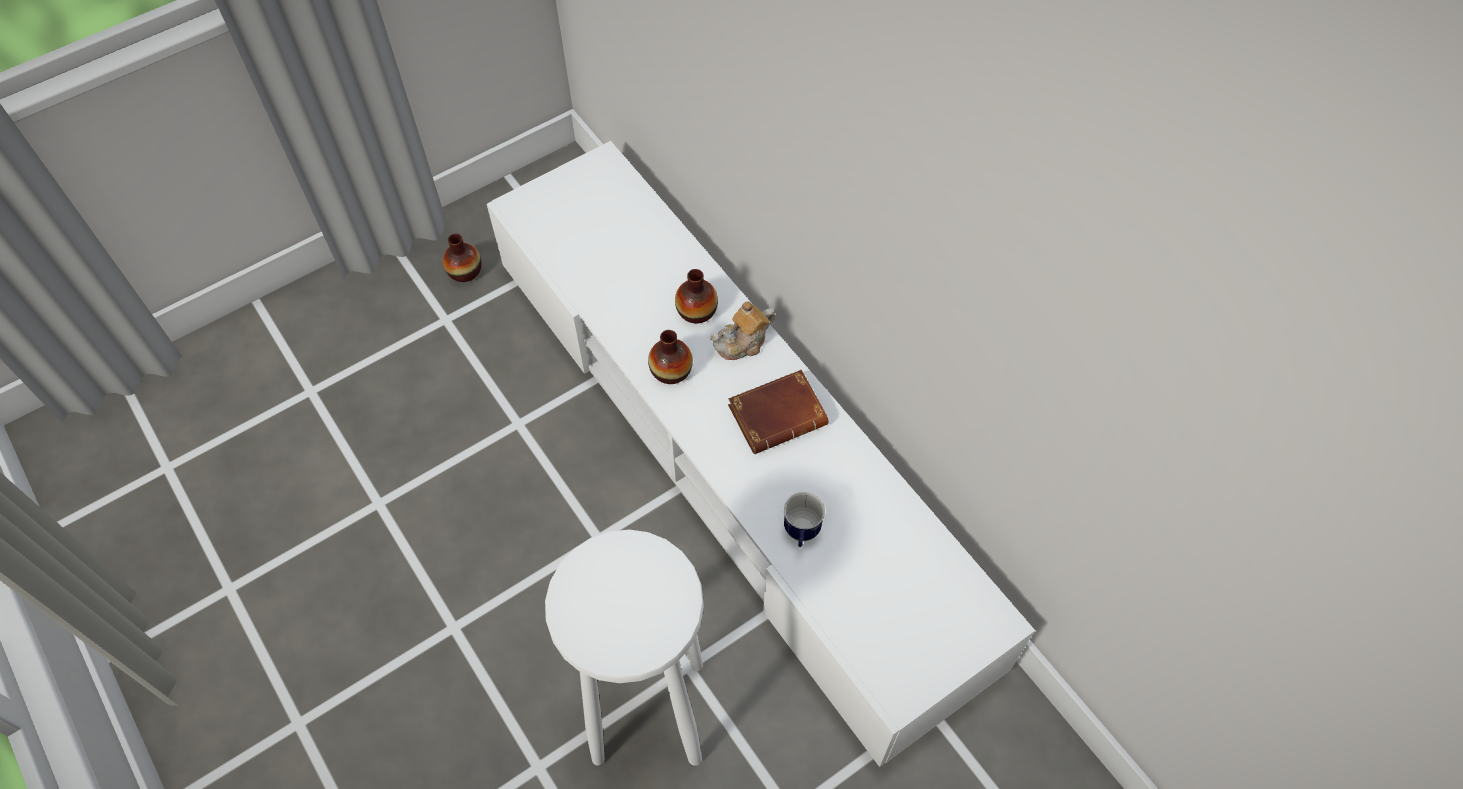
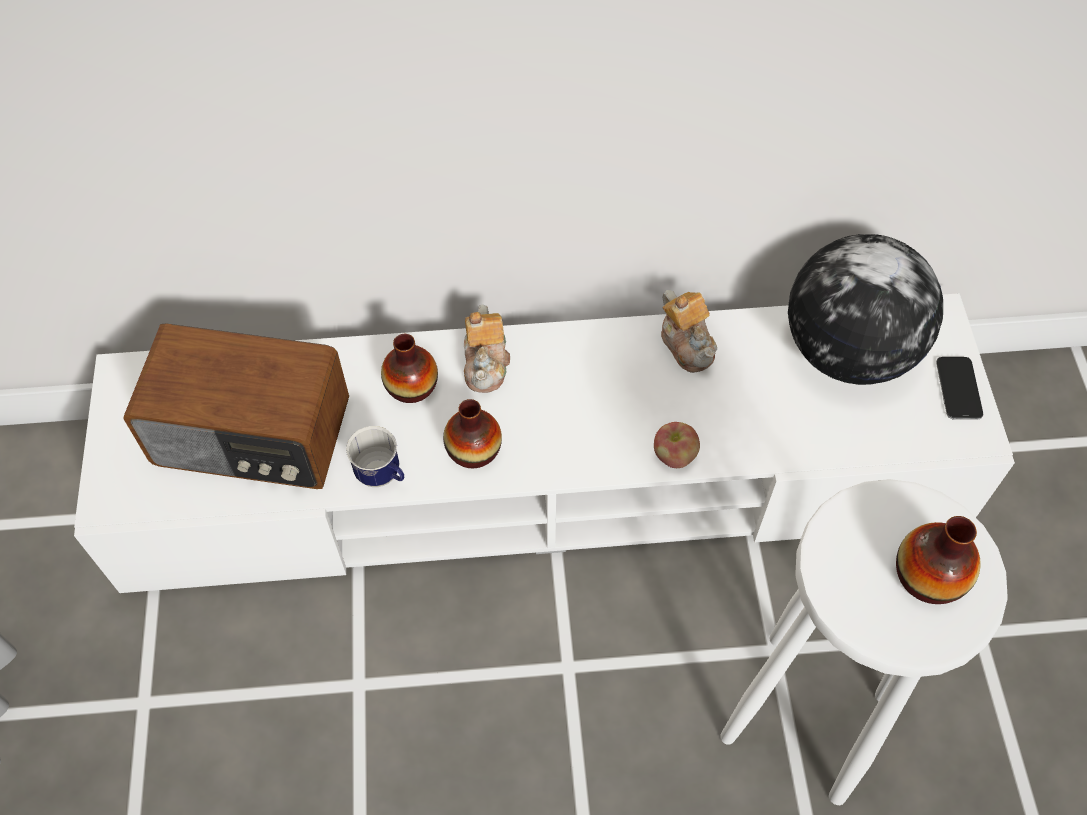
camera: 60 degrees left, 0 degrees up
(465, 271) = (88, 644): vase -> vase (928, 576)
(605, 248) = (252, 435): none -> radio
(744, 492) = (674, 455): none -> apple
(778, 413) = (597, 375): brown book -> none
(801, 533) = (754, 428): mug -> mug (383, 476)
(845, 457) = (687, 344): none -> teapot
(915, 568) = (847, 351): none -> globe
(935, 664) = (958, 389): none -> phone

